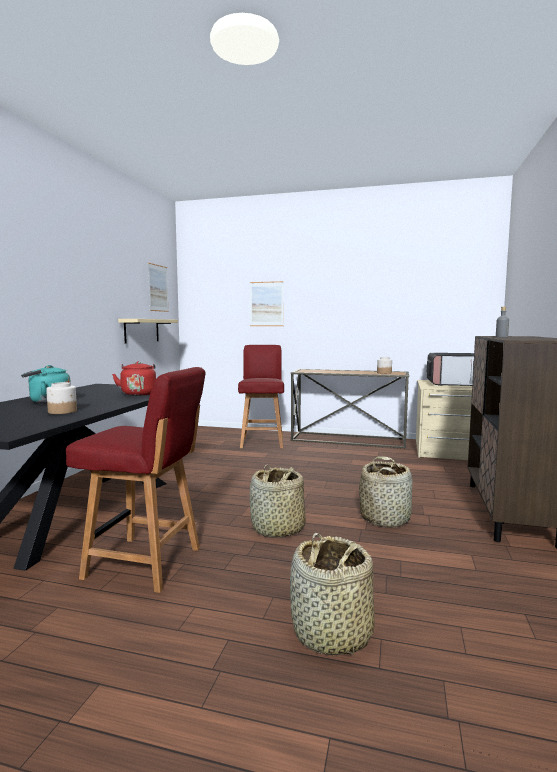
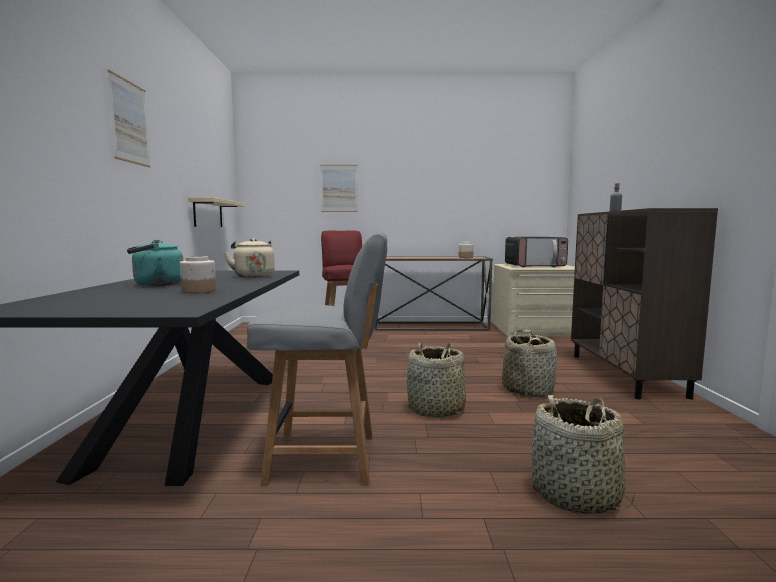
camera: 15 degrees left, 0 degrees up
(138, 394) = (253, 276): red kettle -> beige kettle
(146, 563) = (326, 459): red chair -> grey chair
(158, 288) = (220, 167): picture -> picture (130, 122)

